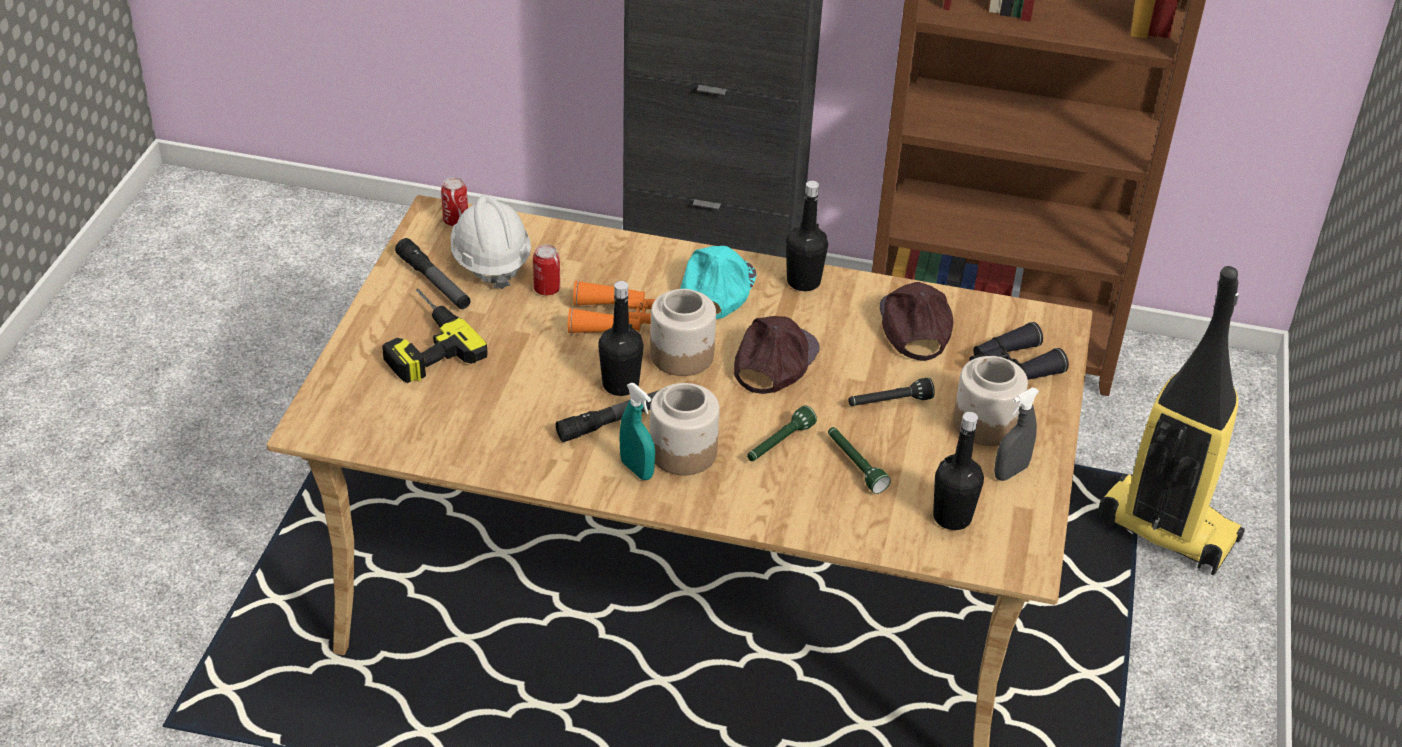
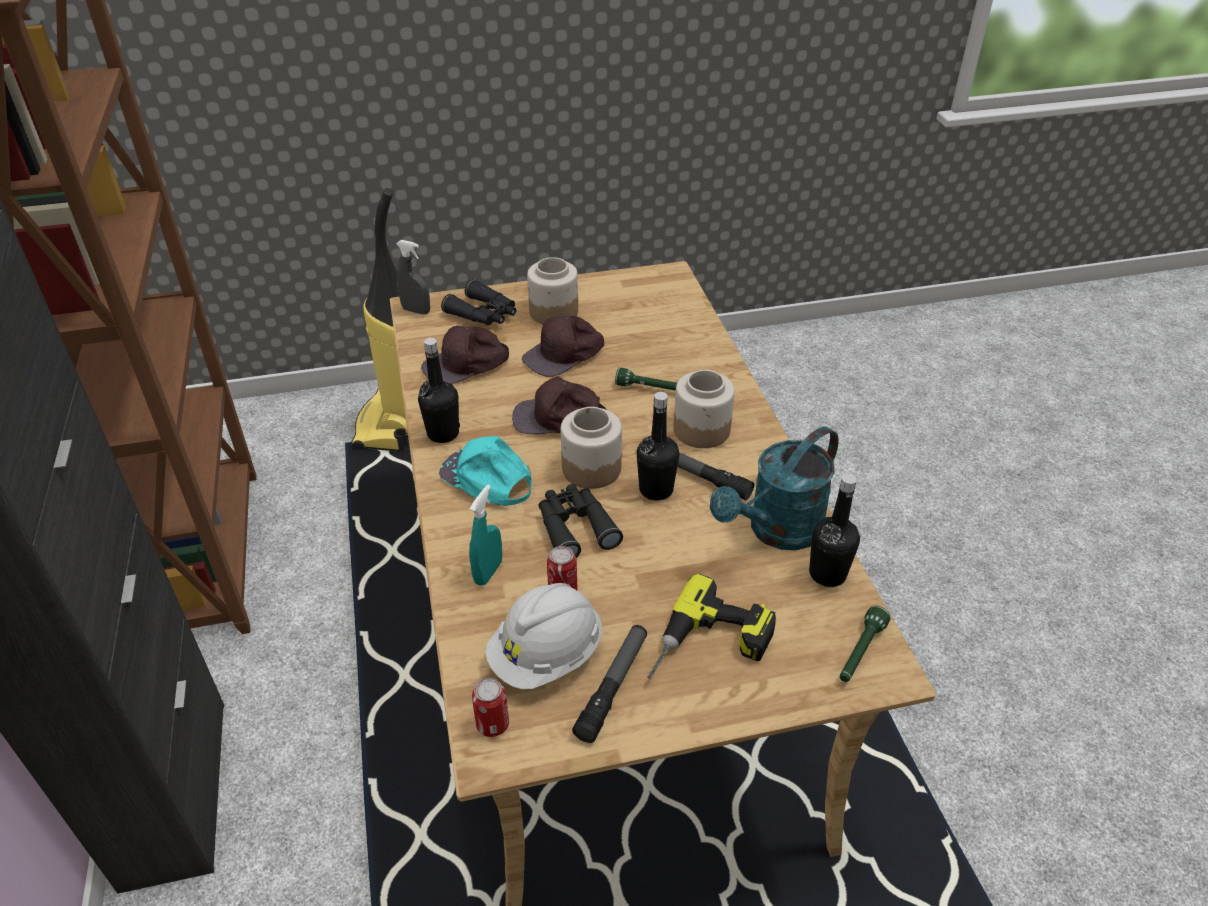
camera: 115 degrees left, 0 degrees up
(504, 438) = (776, 531): none -> turquoise watering can
(612, 319) = (575, 527): orange binoculars -> black binoculars
(637, 469) = (740, 446): turquoise spray bottle -> turquoise spray bottle (488, 572)
(716, 289) = (487, 479): turquoise cap -> turquoise cap turned 45 degrees clockwise
(855, 465) = (642, 352): green flashlight -> green flashlight (860, 652)
(889, 402) = (564, 354): black flashlight -> brown cap
(952, 517) = (655, 305): black bottle -> black bottle (827, 574)
(1010, 472) = (593, 294): grey spray bottle -> grey spray bottle (416, 311)

